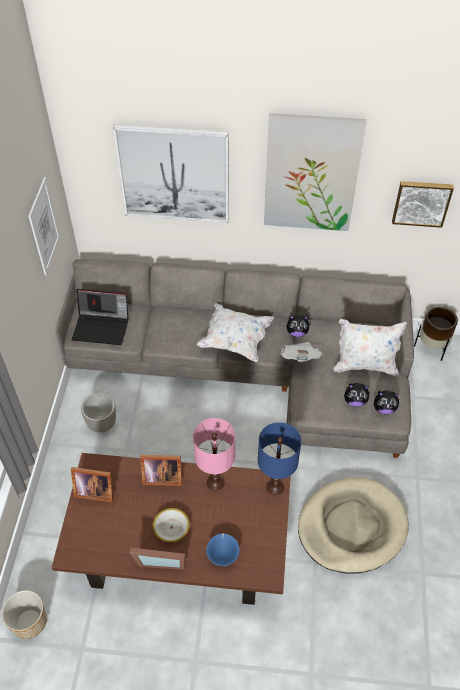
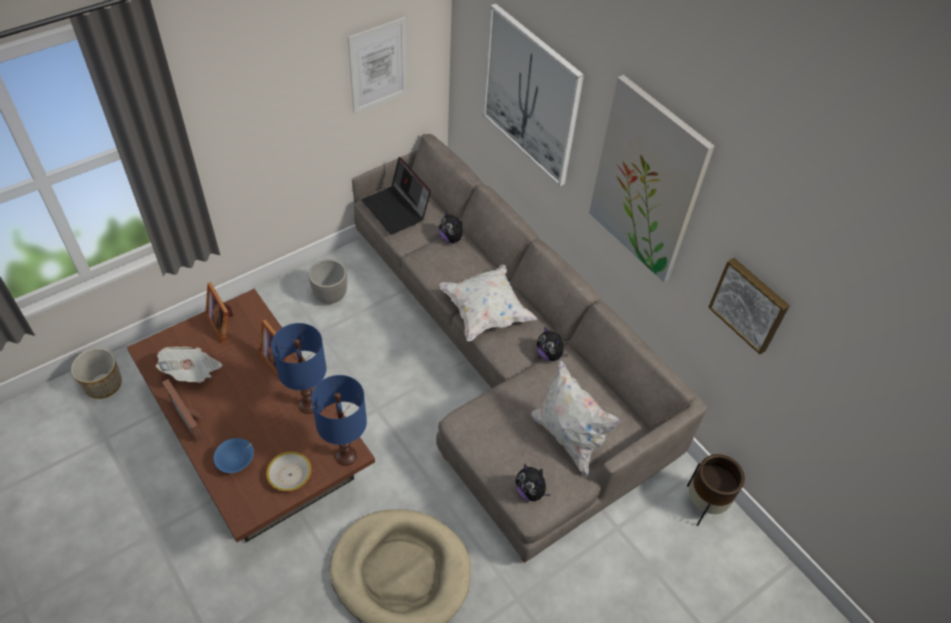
camera: 45 degrees right, 0 degrees up
(171, 527) = (232, 404): bowl -> bowl (290, 475)
(215, 482) = (309, 404): pink table lamp -> blue table lamp
(300, 358) = (519, 377): newspaper -> newspaper (192, 372)
(355, 401) = (513, 458): plush toy -> plush toy (452, 238)

